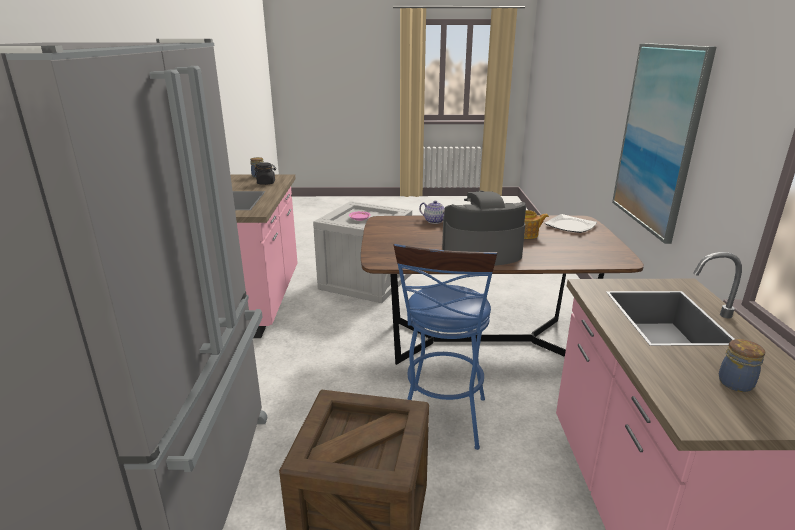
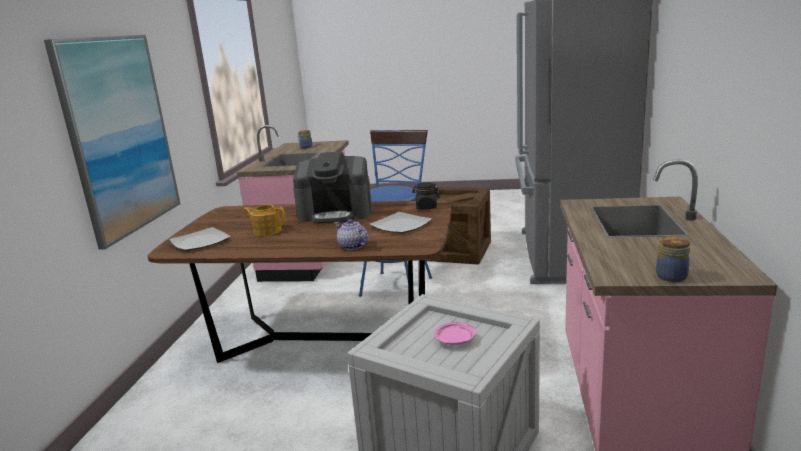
camera: 170 degrees left, 5 degrees down
(266, 183) = (627, 255): black jar -> black jar (426, 207)
(405, 237) = (401, 225): none -> plate

